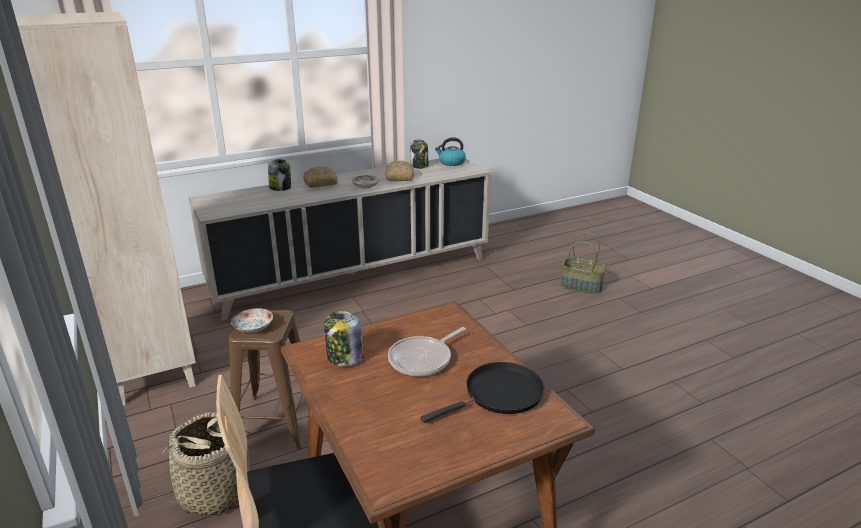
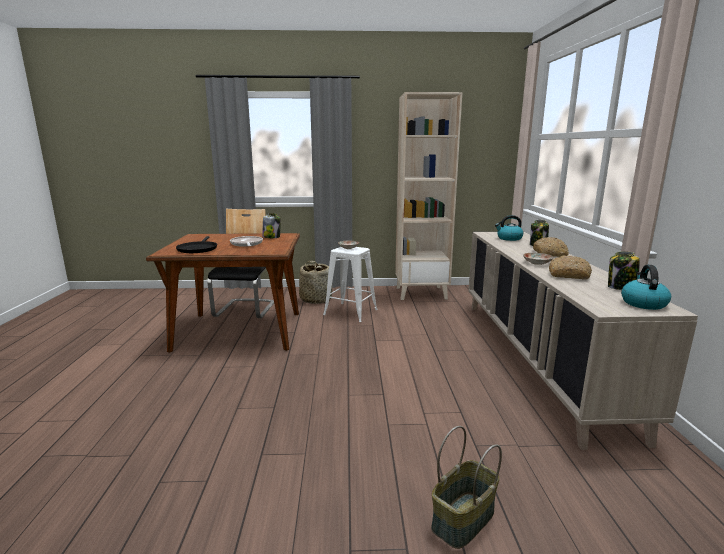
camera: 115 degrees right, 10 degrees down
(247, 200) = (509, 238): none -> kettle
(275, 422) = (350, 312): brown stool -> white stool

